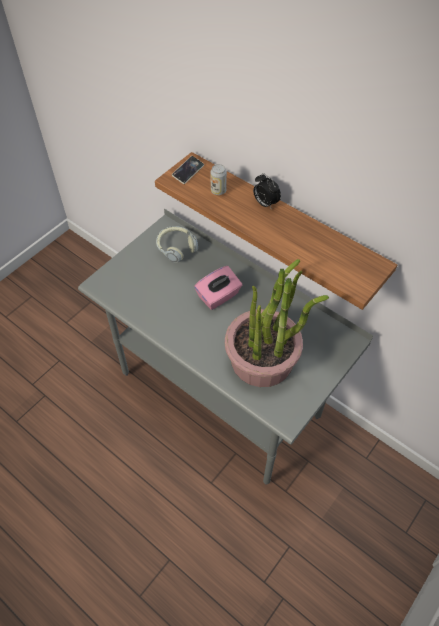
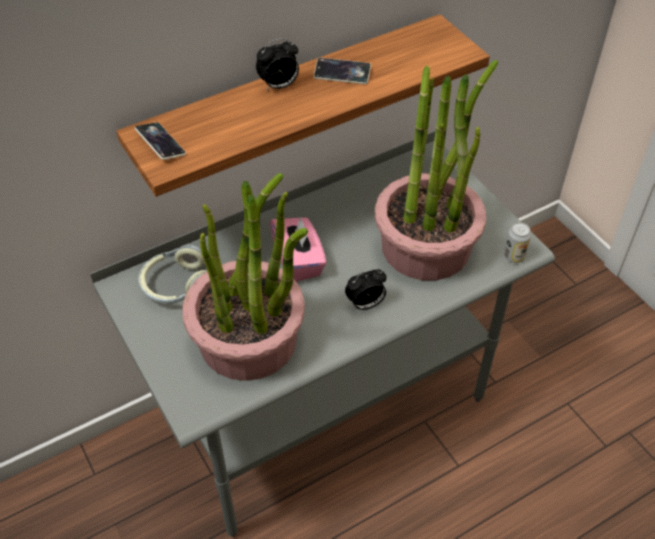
camera: 70 degrees left, 5 degrees down
(151, 292) = (249, 340): none -> potted plant
(199, 339) = (365, 304): none -> alarm clock
(218, 191) = (224, 123): can -> can (514, 256)
(294, 229) = (342, 74): none -> phone

